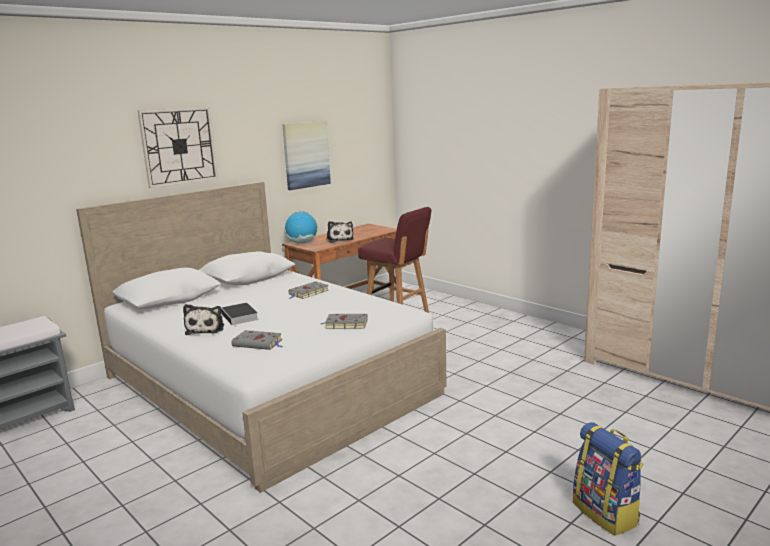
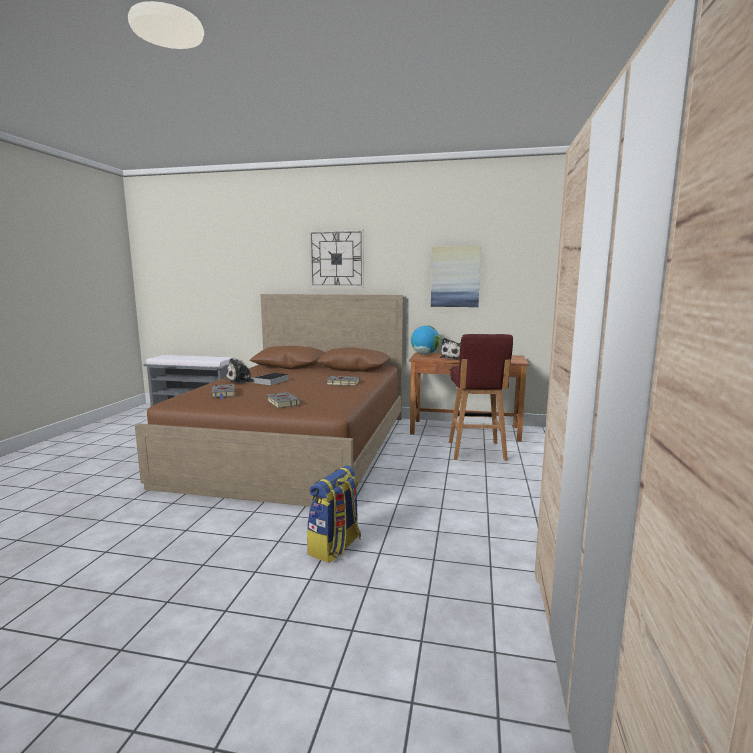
camera: 55 degrees right, 5 degrees down
(268, 384) = (299, 447): white bed -> brown bed
(606, 513) = (144, 675): backpack -> backpack (335, 547)

